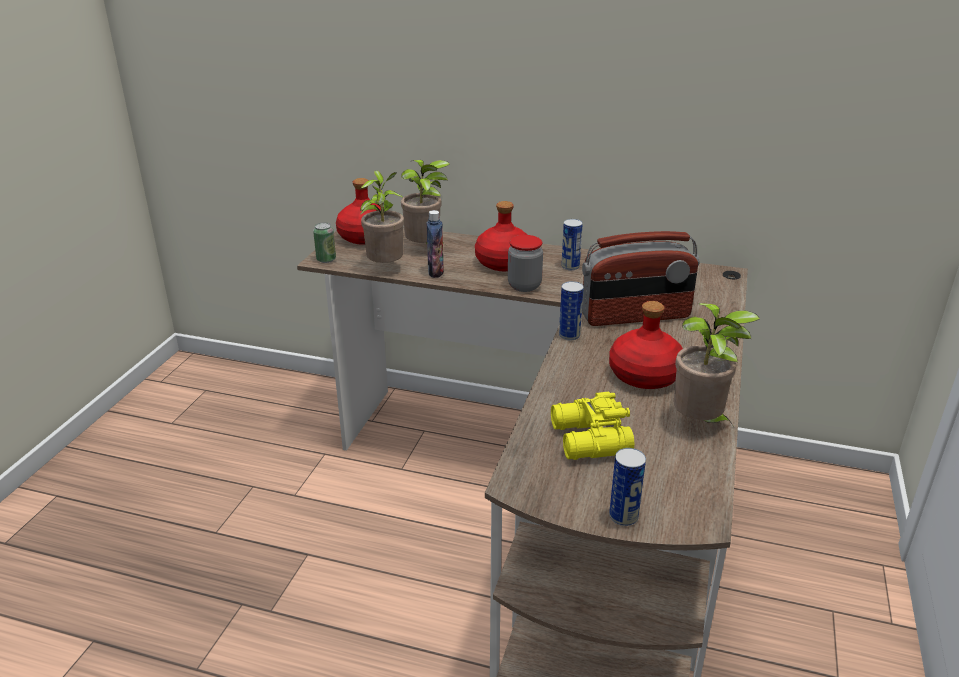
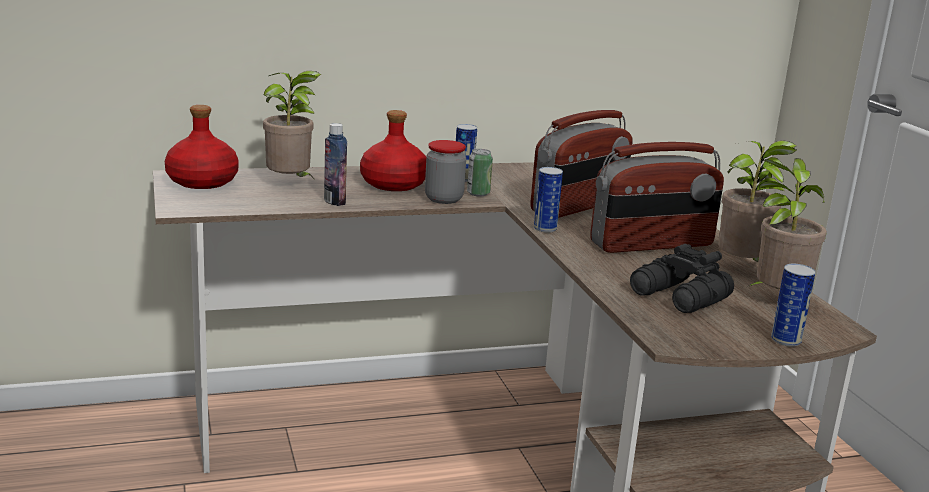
camera: 35 degrees left, 10 degrees down
(326, 259) = (185, 208): can -> can (478, 193)
(385, 268) = (271, 205): potted plant -> potted plant (776, 300)
(588, 440) = (680, 298): yellow binoculars -> black binoculars
(645, 375) = (652, 244): red bottle -> radio

